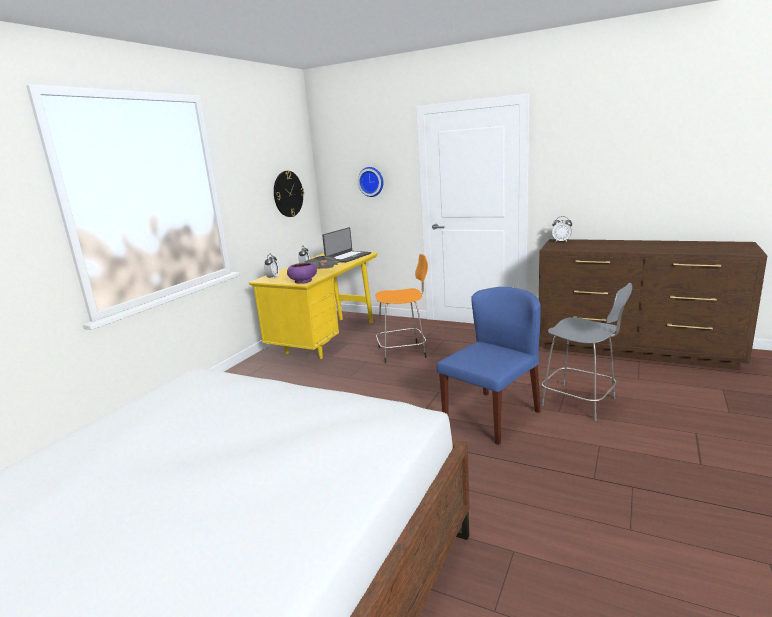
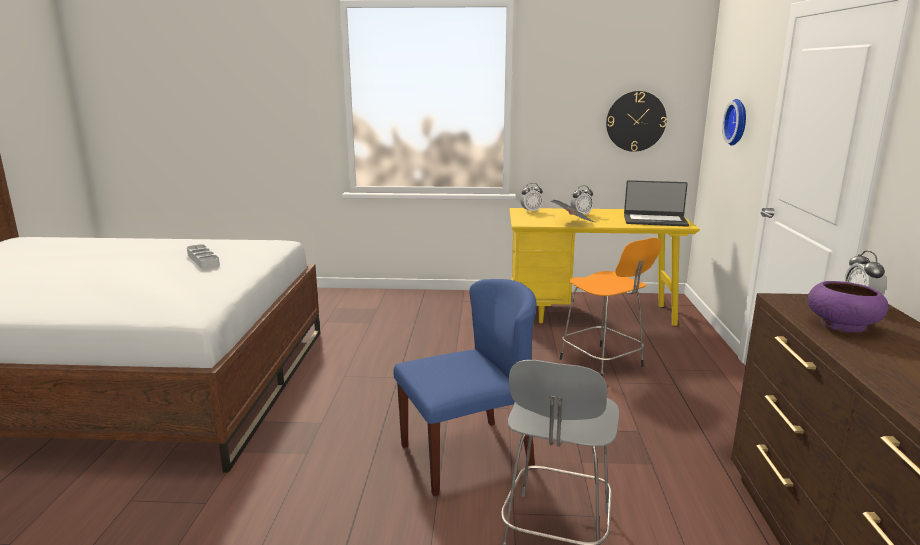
camera: 65 degrees right, 0 degrees up
(212, 415) = (203, 260): none -> grey tray
(303, 281) = (527, 222): purple bowl -> purple bowl (841, 325)
(491, 416) = (466, 455): blue chair -> blue chair turned 45 degrees counterclockwise

